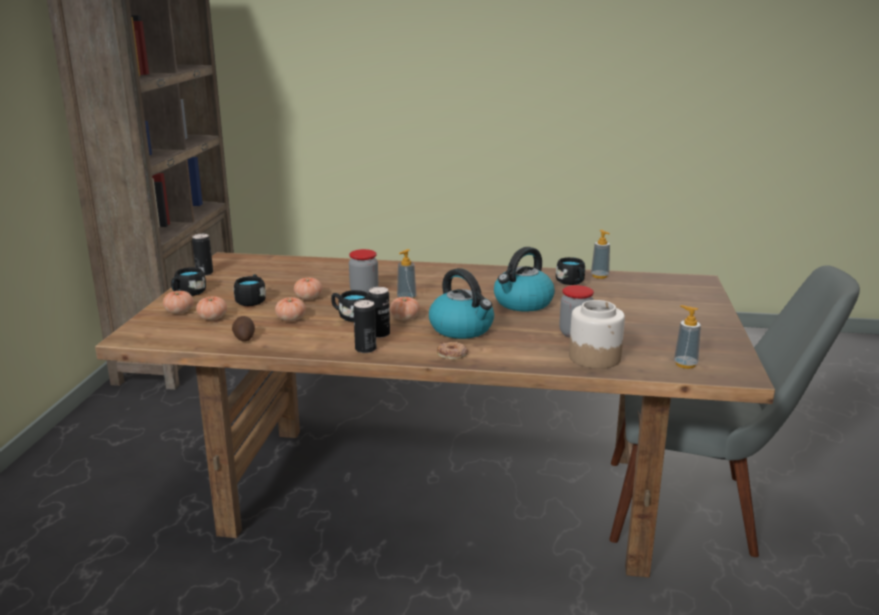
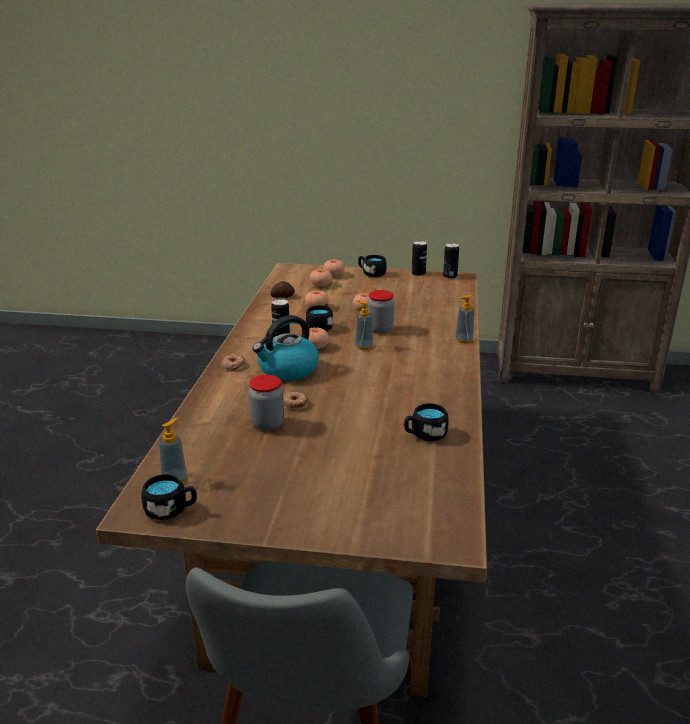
camera: 90 degrees right, 5 degrees up
(252, 300) = (358, 293): black mug -> black mug (171, 510)
(365, 349) = (252, 334): can -> can (450, 276)
(522, 303) = (353, 401): kettle -> none
(534, 324) = (295, 404): none -> donut
(595, 357) = (207, 429): jar -> none
(599, 276) = (453, 457): soap dispenser -> soap dispenser (464, 340)

